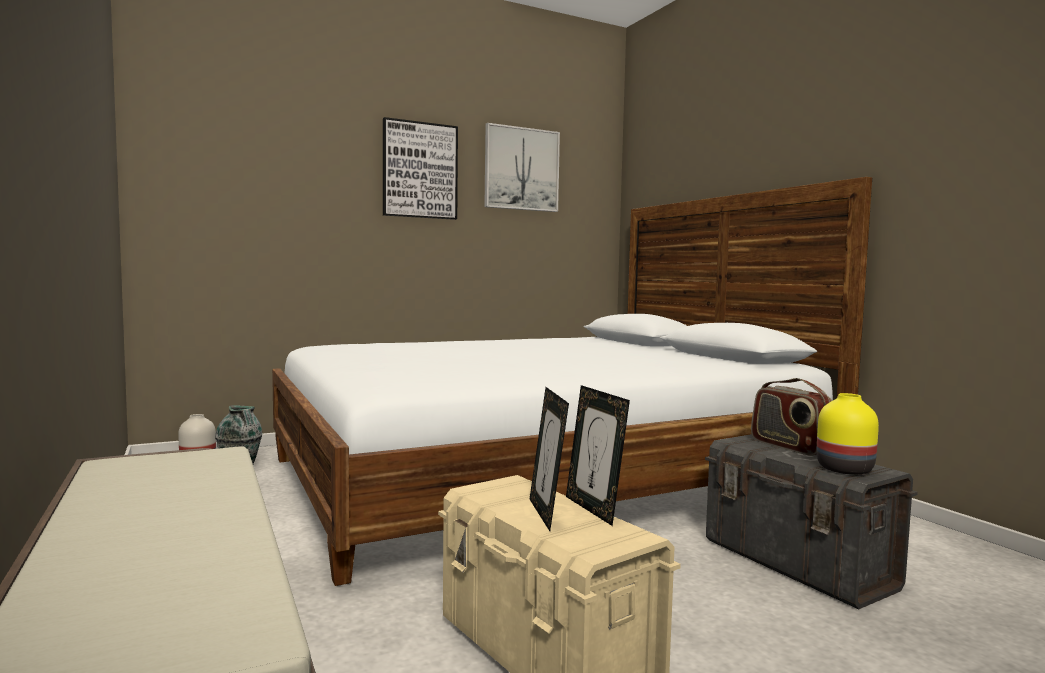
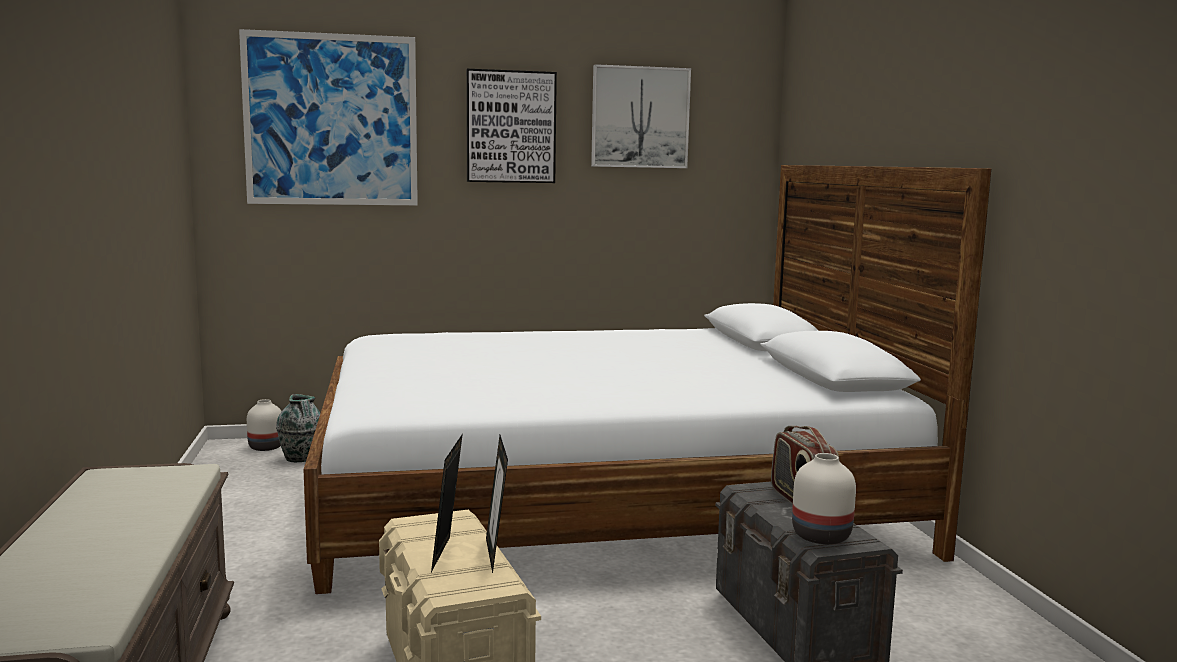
camera: 15 degrees right, 5 degrees up
(261, 154) = (331, 120): none -> picture
(844, 469) = (820, 536): yellow vase -> white vase

